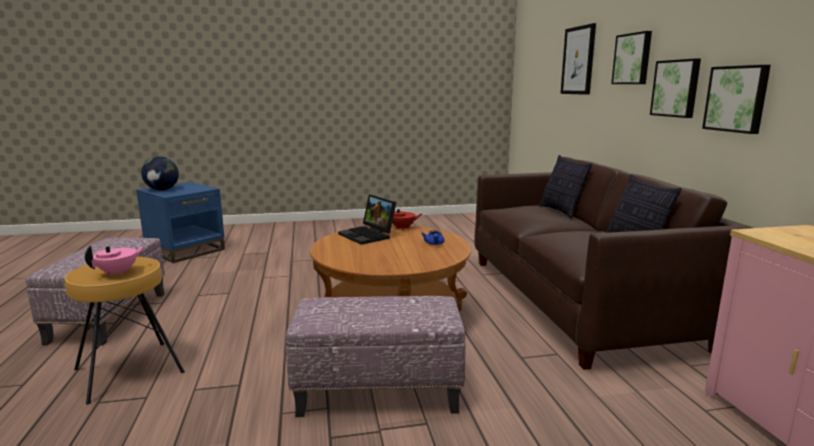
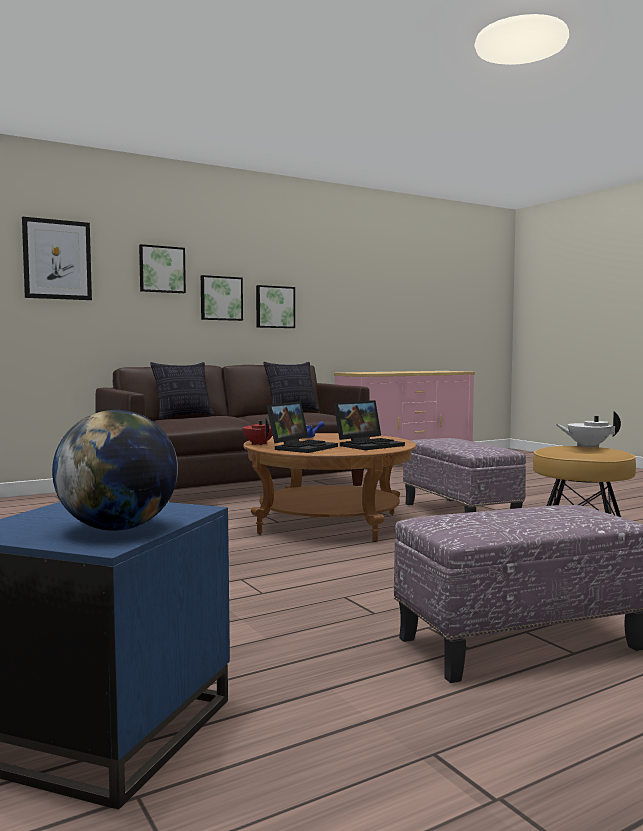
camera: 110 degrees left, 10 degrees down
(118, 272) = (587, 446): pink teapot -> white teapot
(358, 254) = (369, 445): none -> laptop

